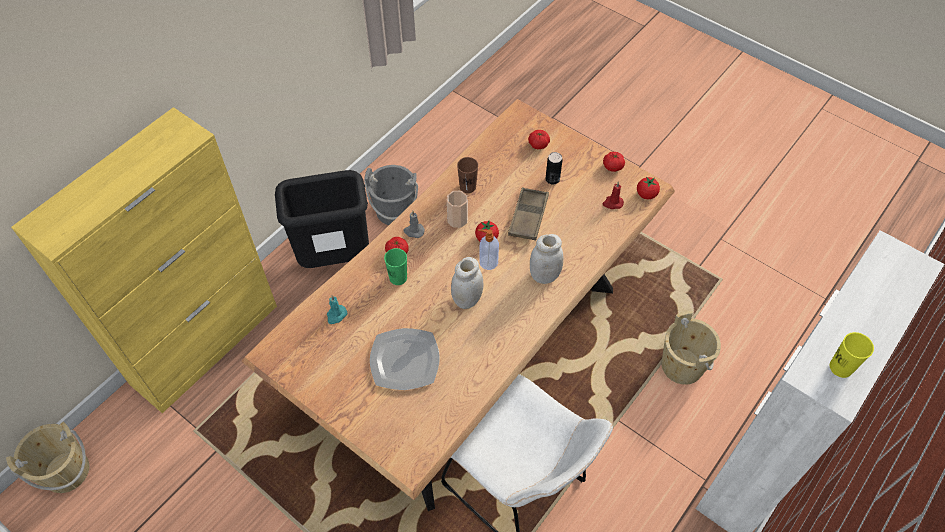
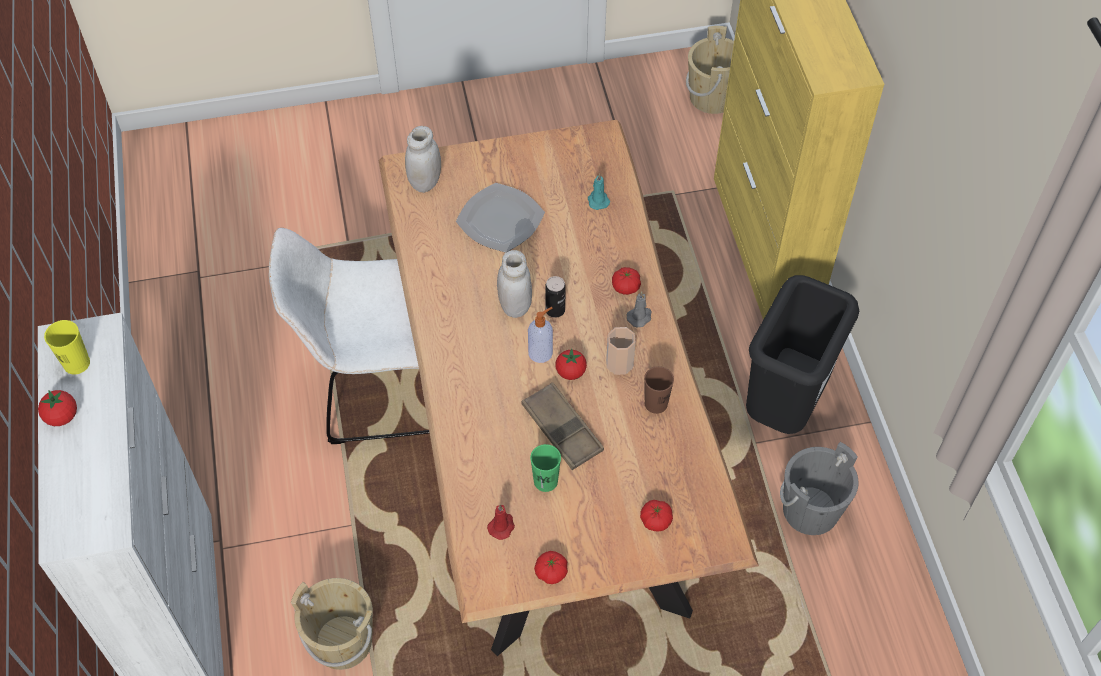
camera: 130 degrees right, 0 degrees up
(398, 278) = (594, 269): green cup -> green cup (545, 481)
(544, 275) = (478, 388): white jar -> white jar (425, 182)
(552, 179) = (591, 493): can -> can (555, 310)
(646, 194) = (480, 572): tomato -> tomato (62, 416)

